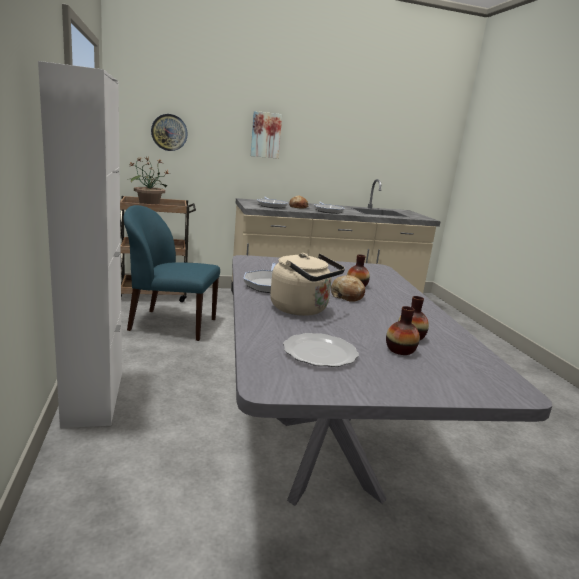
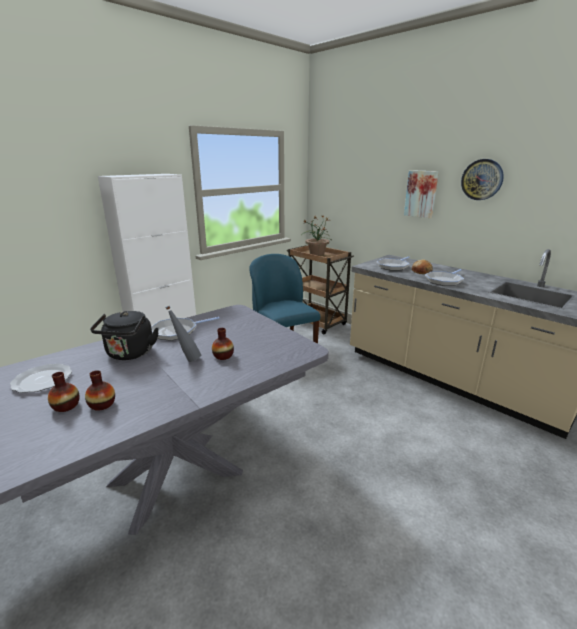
camera: 60 degrees right, 5 degrees up
(169, 132) = (344, 194): wall clock -> wall clock (482, 179)
(302, 309) = (130, 354): beige kettle -> black kettle
(347, 296) = (186, 359): bread -> grey bottle

